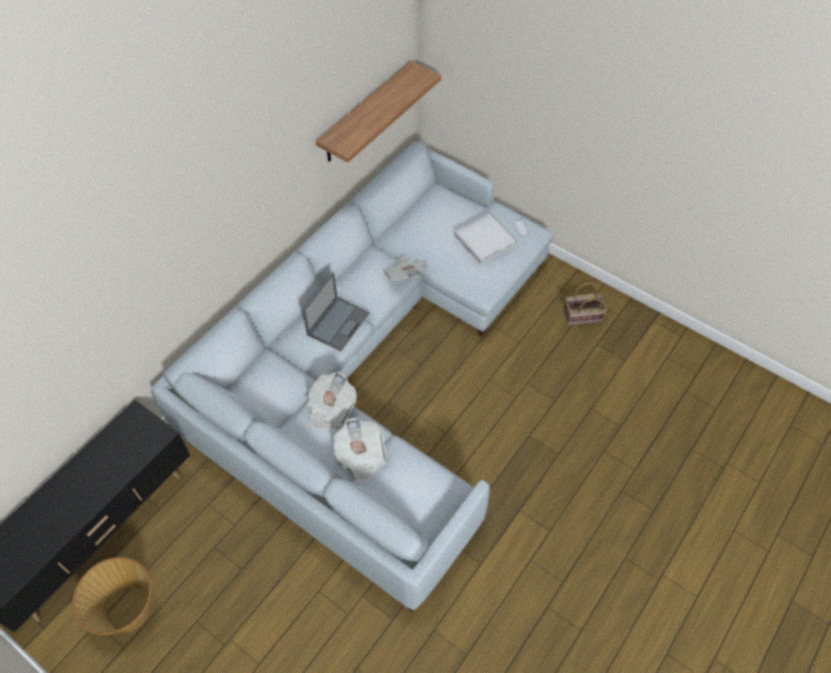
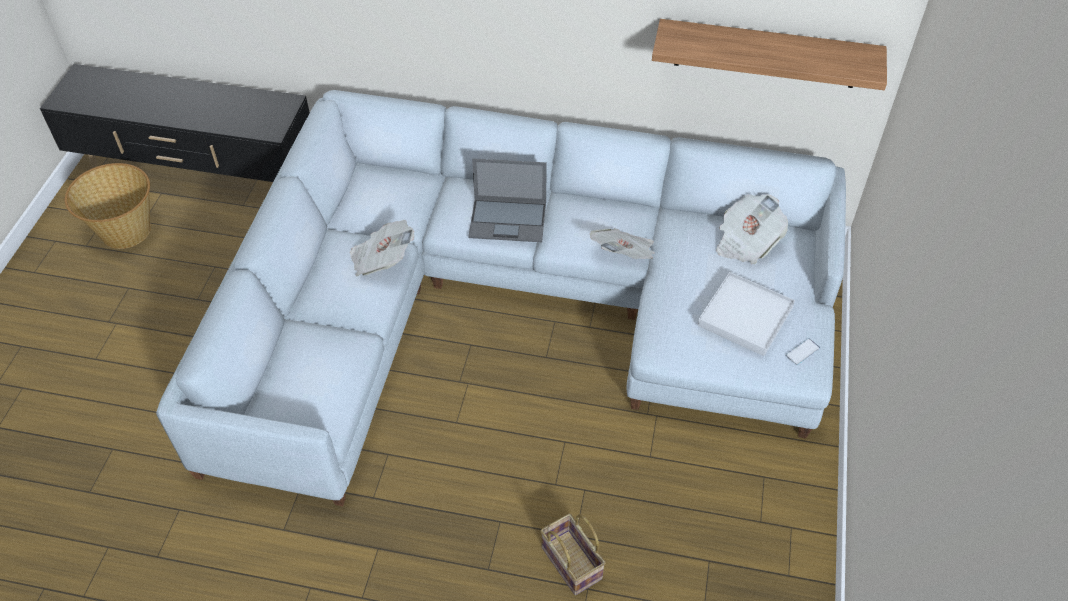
camera: 65 degrees right, 5 degrees down
(361, 456) = (330, 313): newspaper -> newspaper (746, 242)
(581, 316) = (748, 523): basket -> basket (569, 562)

